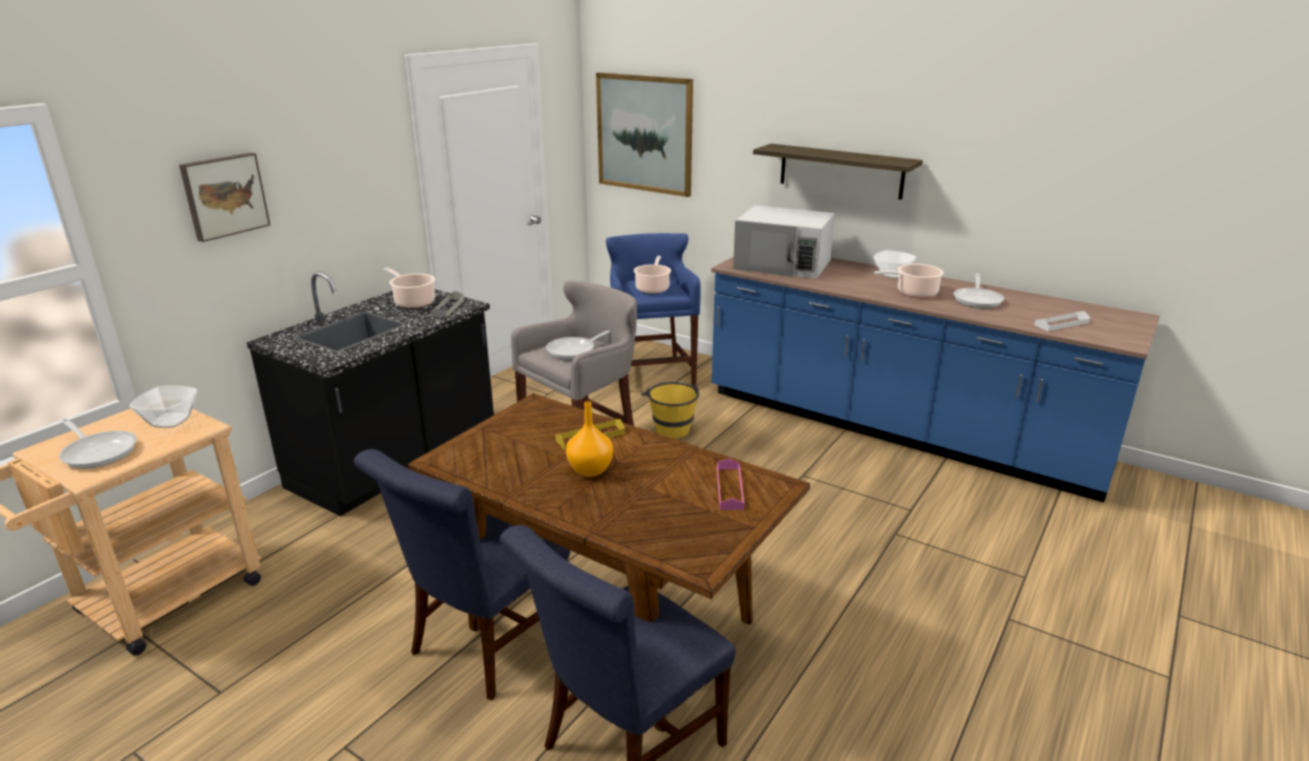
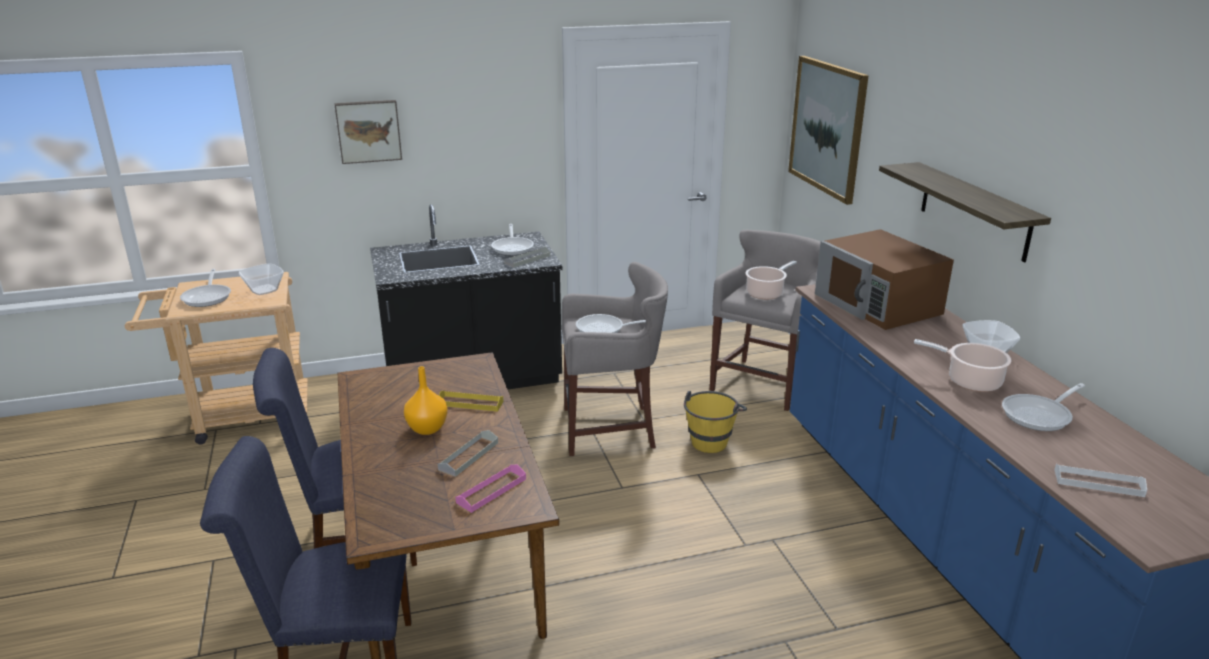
camera: 40 degrees right, 0 degrees up
(413, 302) = (513, 247): cooking pot -> frying pan
(651, 373) = (763, 382): blue stool -> grey stool
(665, 474) = (468, 456): none -> grey tray
(783, 264) = (878, 304): white microwave -> brown microwave

